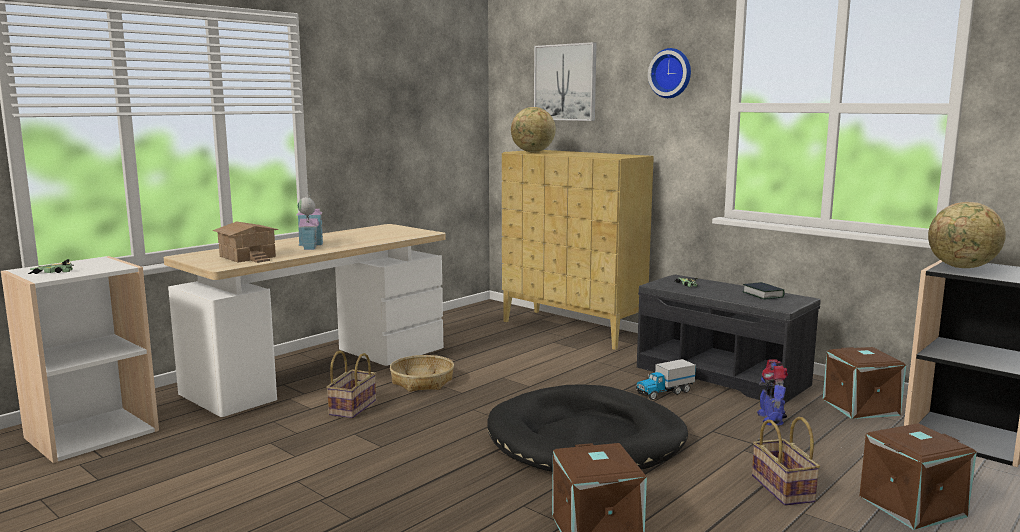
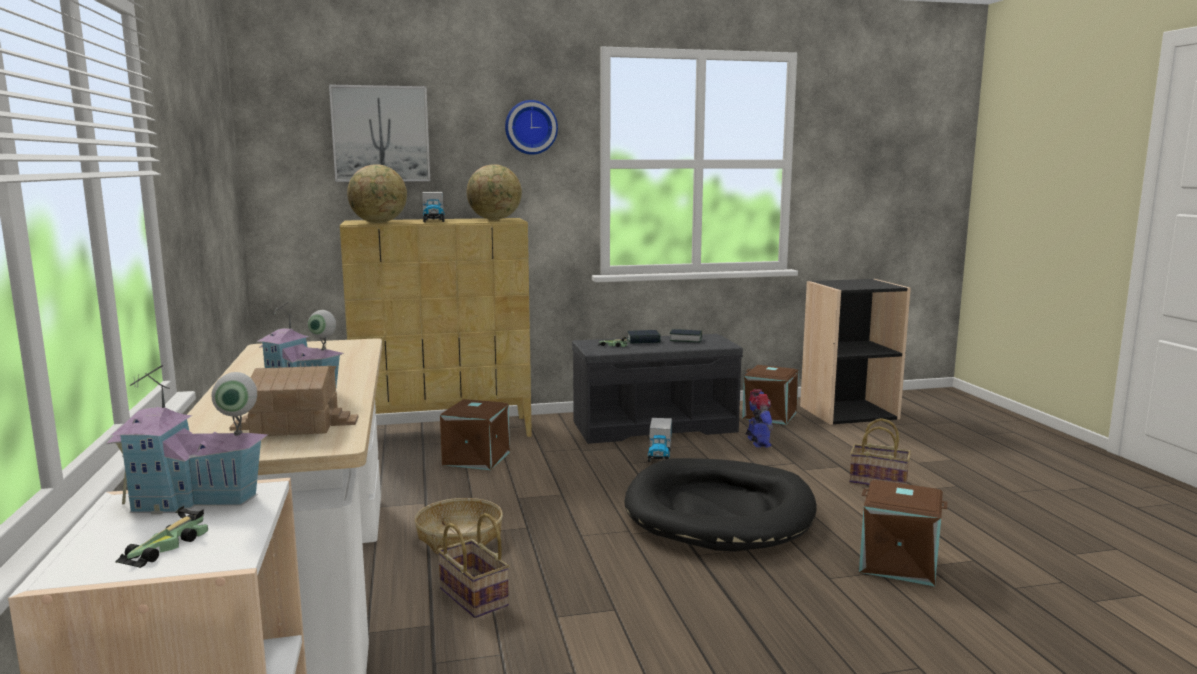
camera: 55 degrees left, 0 degrees up
(103, 264) = (193, 500): none -> toy house
(576, 153) = (433, 220): none -> toy truck
(723, 287) = (643, 340): none -> book
(771, 419) = (758, 443): toy robot -> toy robot turned 135 degrees counterclockwise
(911, 505) = (930, 460): brown storage box -> brown storage box (475, 458)
(962, 267) = (842, 285): globe -> globe (495, 219)

